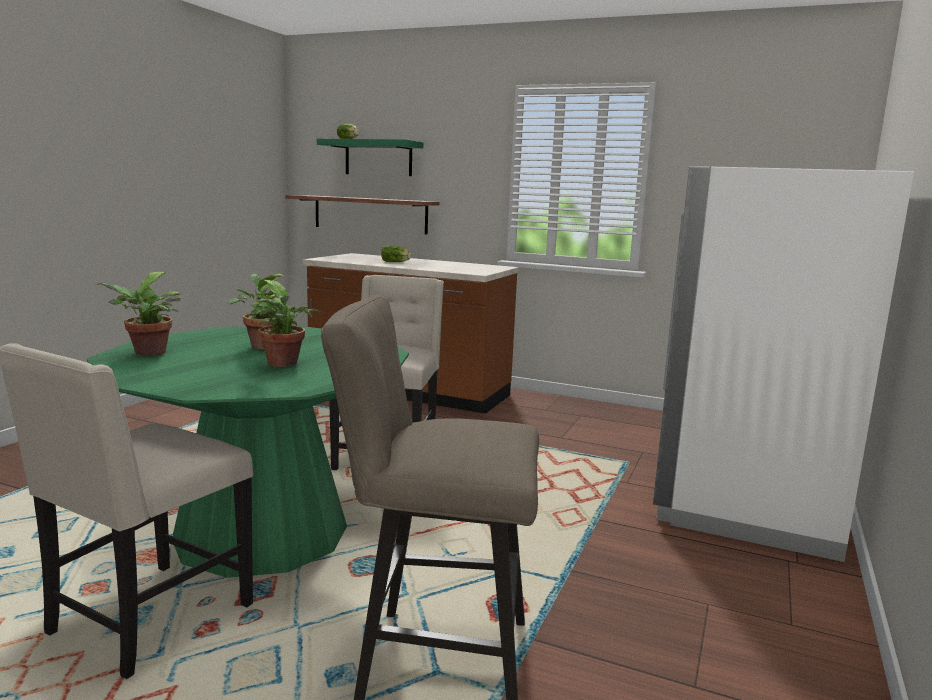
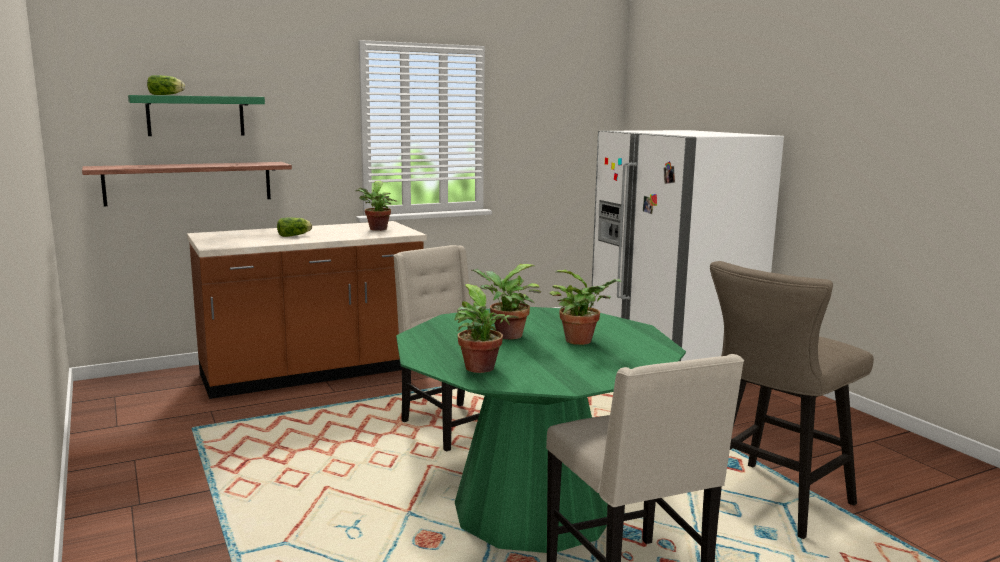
camera: 50 degrees left, 0 degrees up
(469, 268) = (377, 229): none -> potted plant

